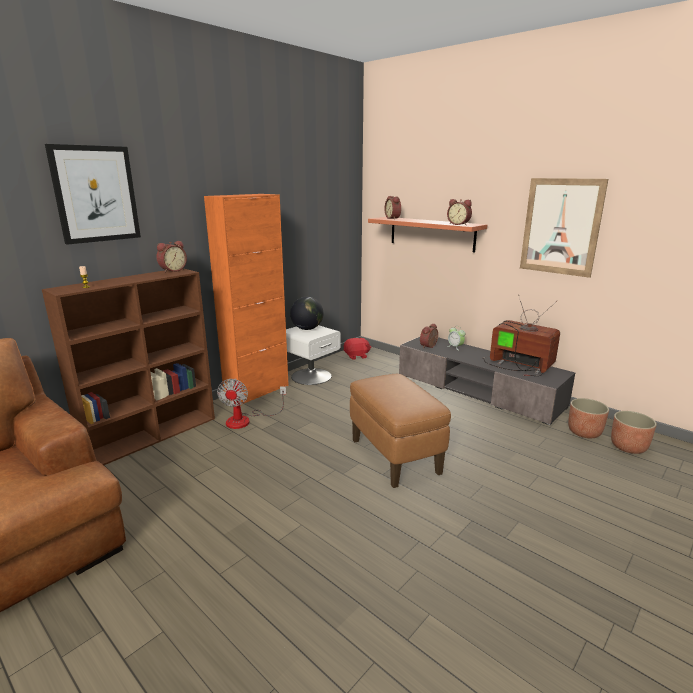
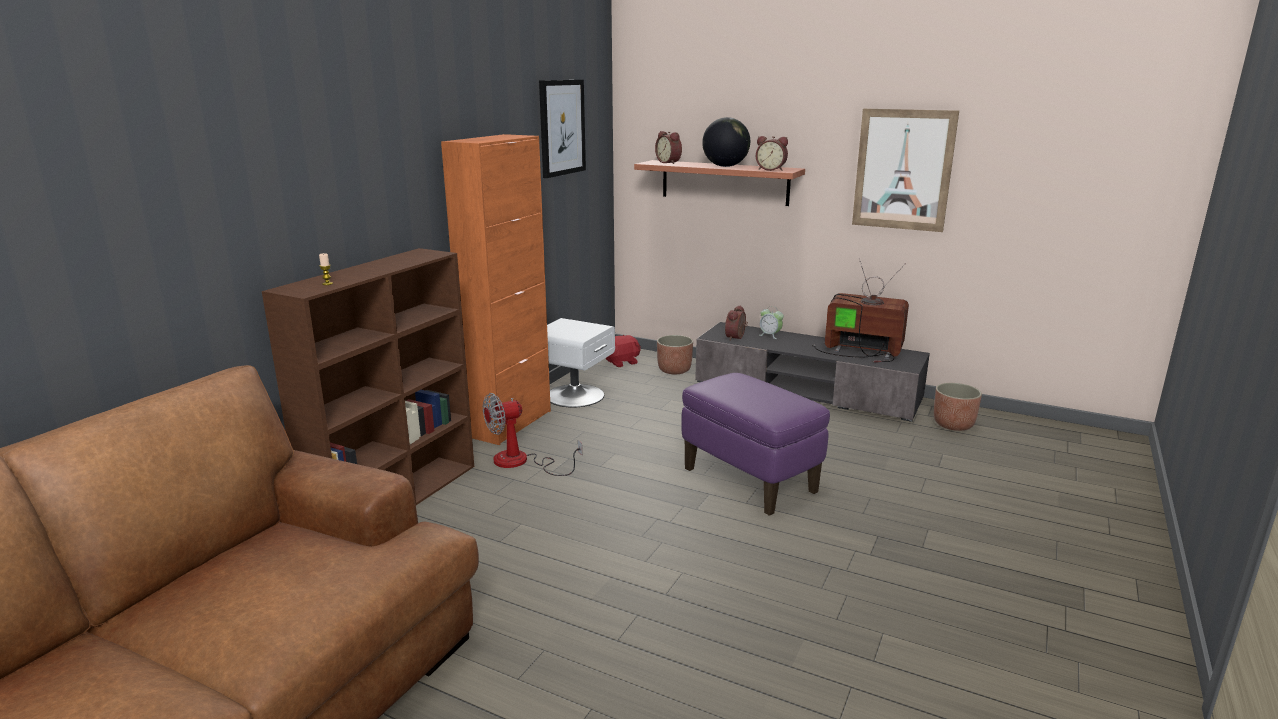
camera: 15 degrees left, 0 degrees up
(95, 194) = (318, 146): picture -> picture (561, 127)
(172, 270) = (414, 253): alarm clock -> none
(246, 420) = (521, 462): fan -> fan turned 75 degrees clockwise
(307, 329) = (566, 327): globe -> globe (725, 166)
(395, 457) = (750, 481): brown ottoman -> purple ottoman
(628, 447) = (1006, 435): planter -> planter (674, 370)

